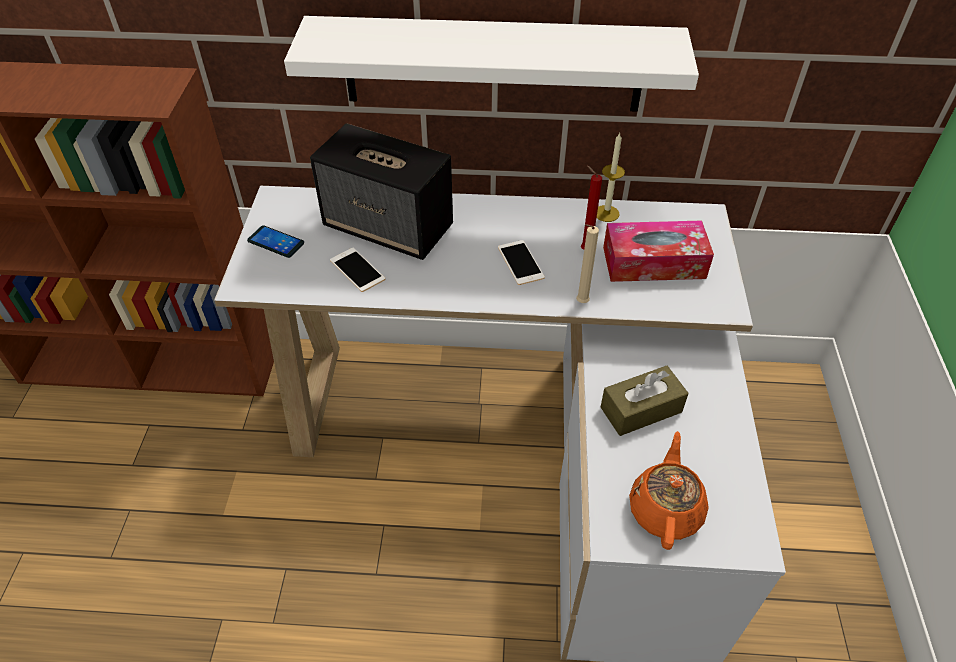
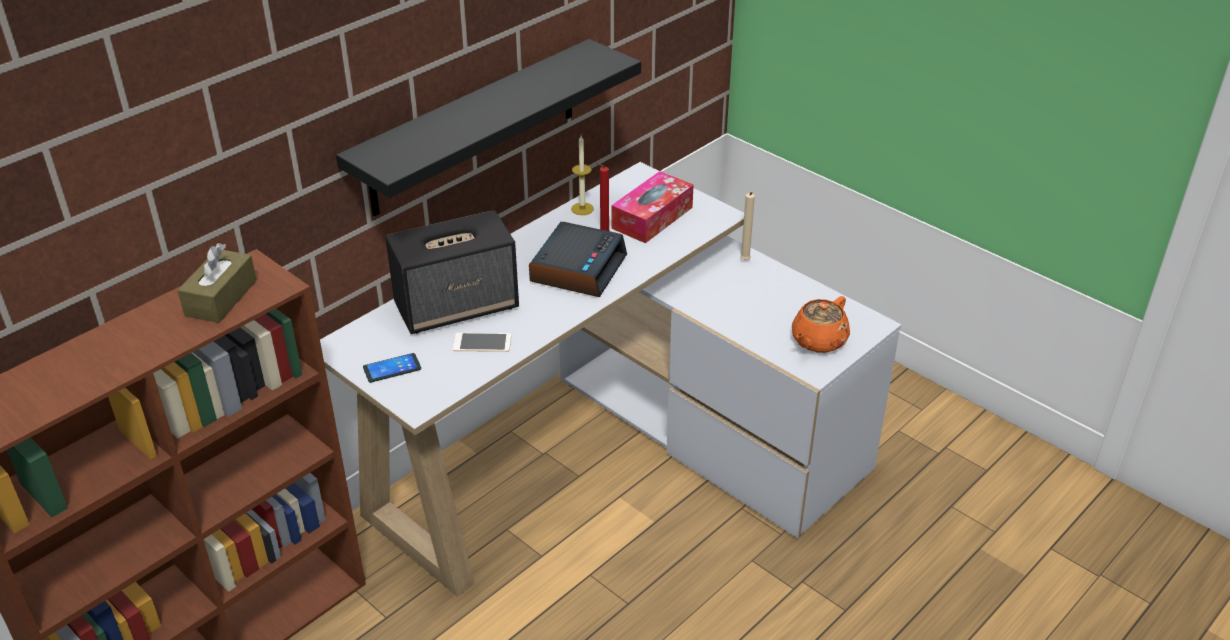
camera: 50 degrees left, 10 degrees down
(493, 64) = (474, 128): white shelf -> black shelf
(520, 262) = (578, 268): phone -> alarm clock
(580, 303) = (647, 265): beige candle -> beige candle (744, 261)
(641, 409) = (739, 307): brown tissue box -> brown tissue box (221, 298)
(665, 509) = (818, 341): orange teapot -> orange teapot turned 105 degrees counterclockwise

